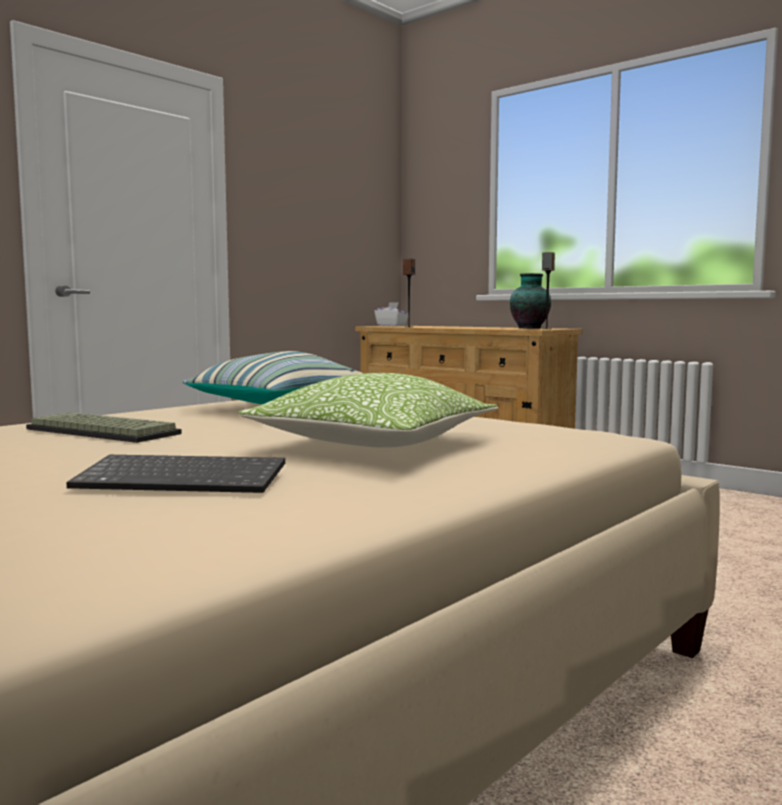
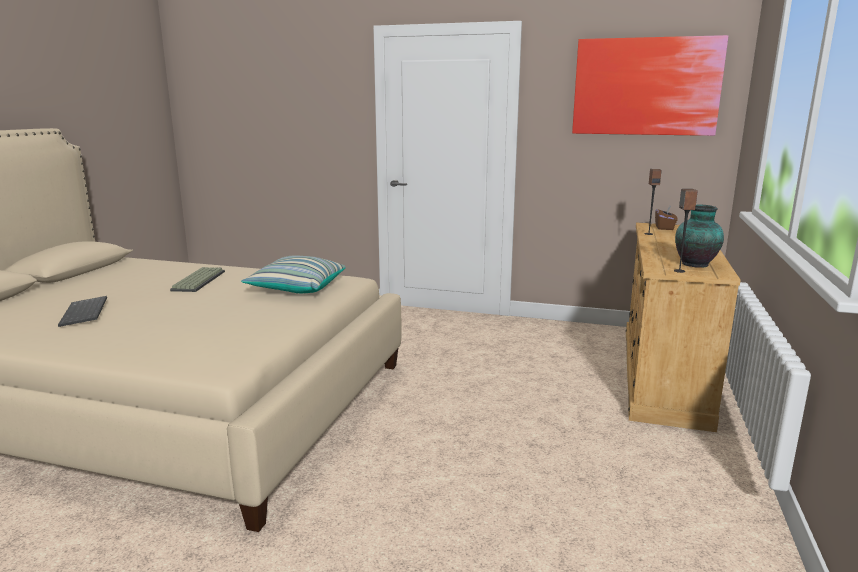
camera: 65 degrees right, 10 degrees up
(337, 182) = (646, 87): none -> picture
(372, 445) = (162, 324): pillow -> none
(391, 326) = (664, 227): white tissue box -> brown tissue box

